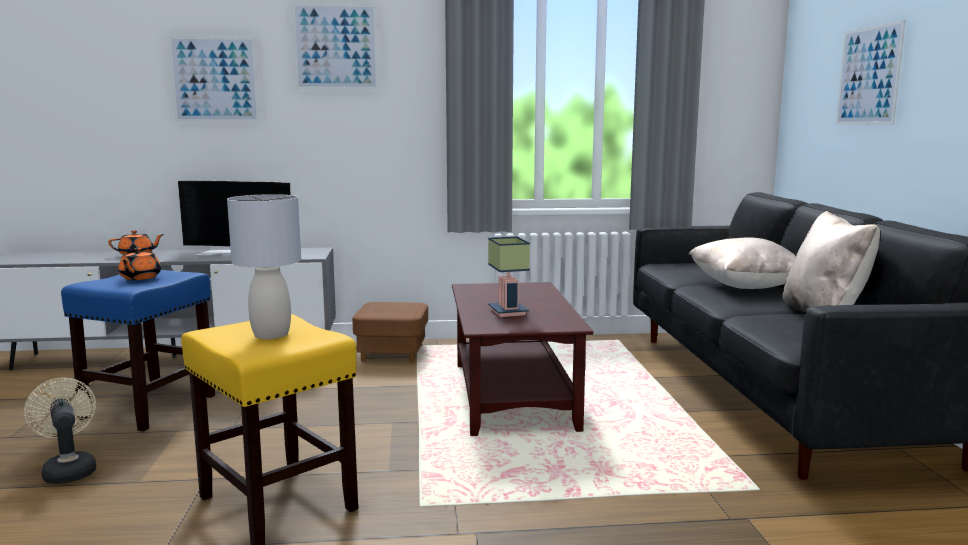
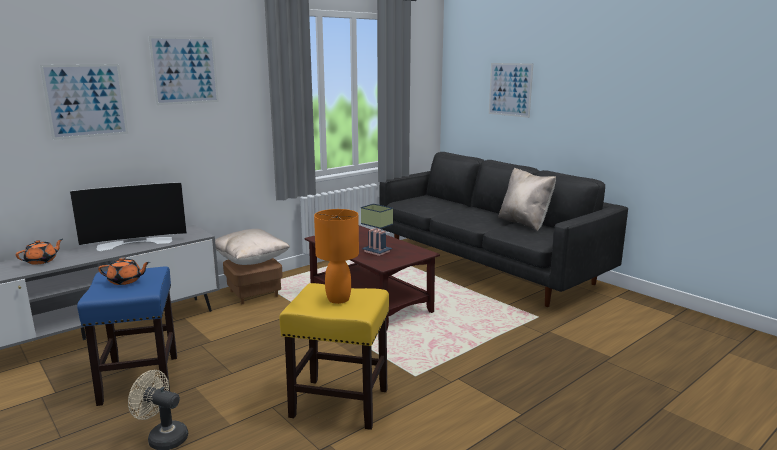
camera: 35 degrees left, 5 degrees up
(140, 278) = (126, 281): orange teapot -> orange teapot turned 60 degrees counterclockwise
(270, 334) = (338, 299): grey table lamp -> orange table lamp
(746, 286) = (465, 210): beige pillow -> beige pillow (251, 261)

